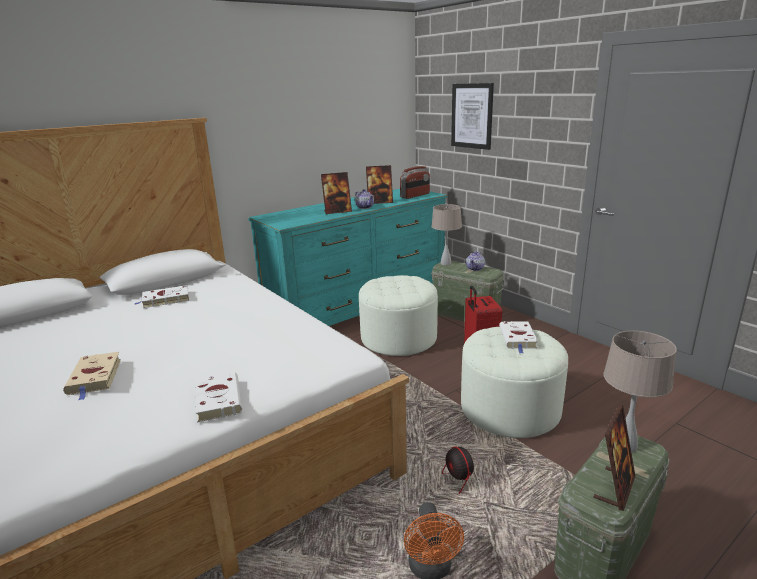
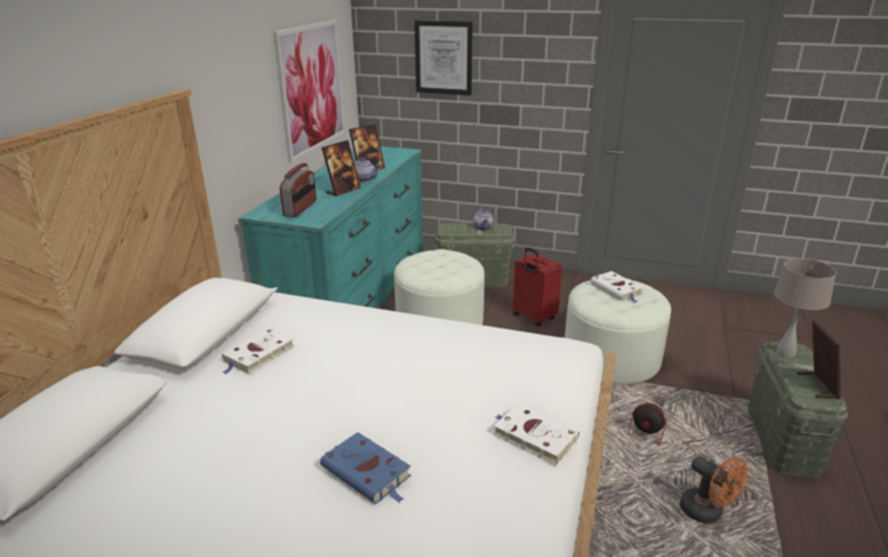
camera: 35 degrees left, 5 degrees up
(95, 378) = (368, 473): beige book -> blue book
(353, 134) = (312, 88): none -> picture
(415, 195) = (391, 155): radio -> radio (301, 208)
(446, 263) = (447, 228): beige table lamp -> none

